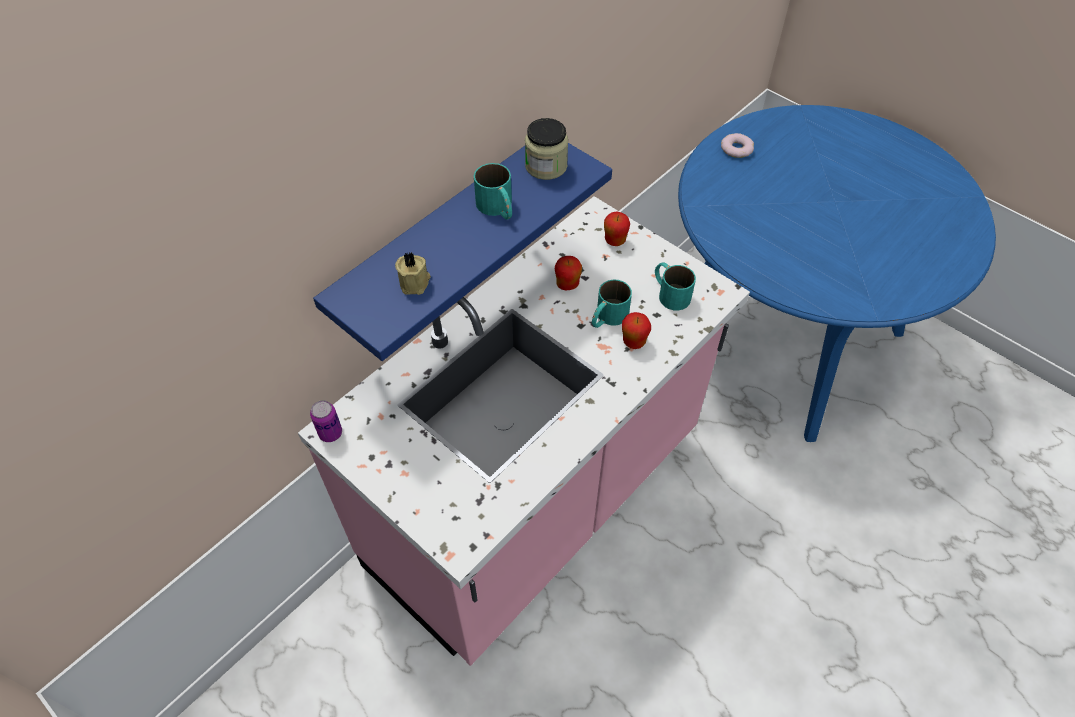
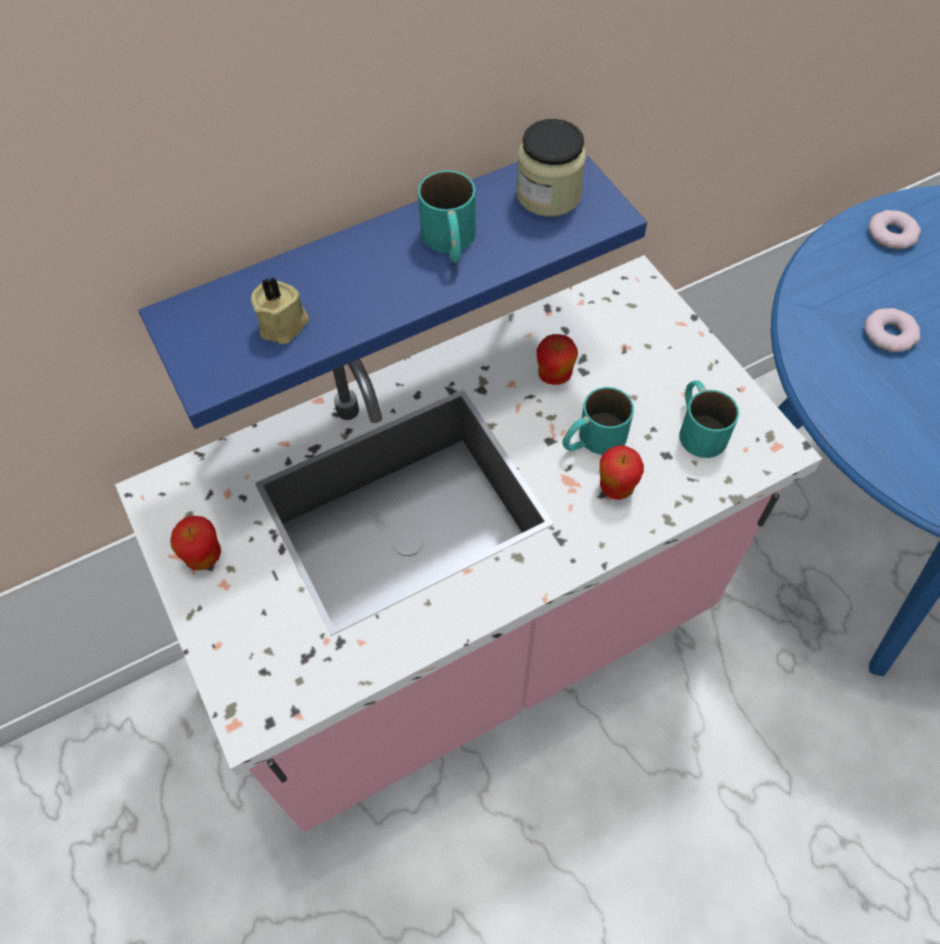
camera: 20 degrees right, 5 degrees up
(330, 433) = (154, 498): can -> none
(615, 241) = (648, 329): apple -> apple (204, 556)
(757, 210) = (889, 334): none -> donut

